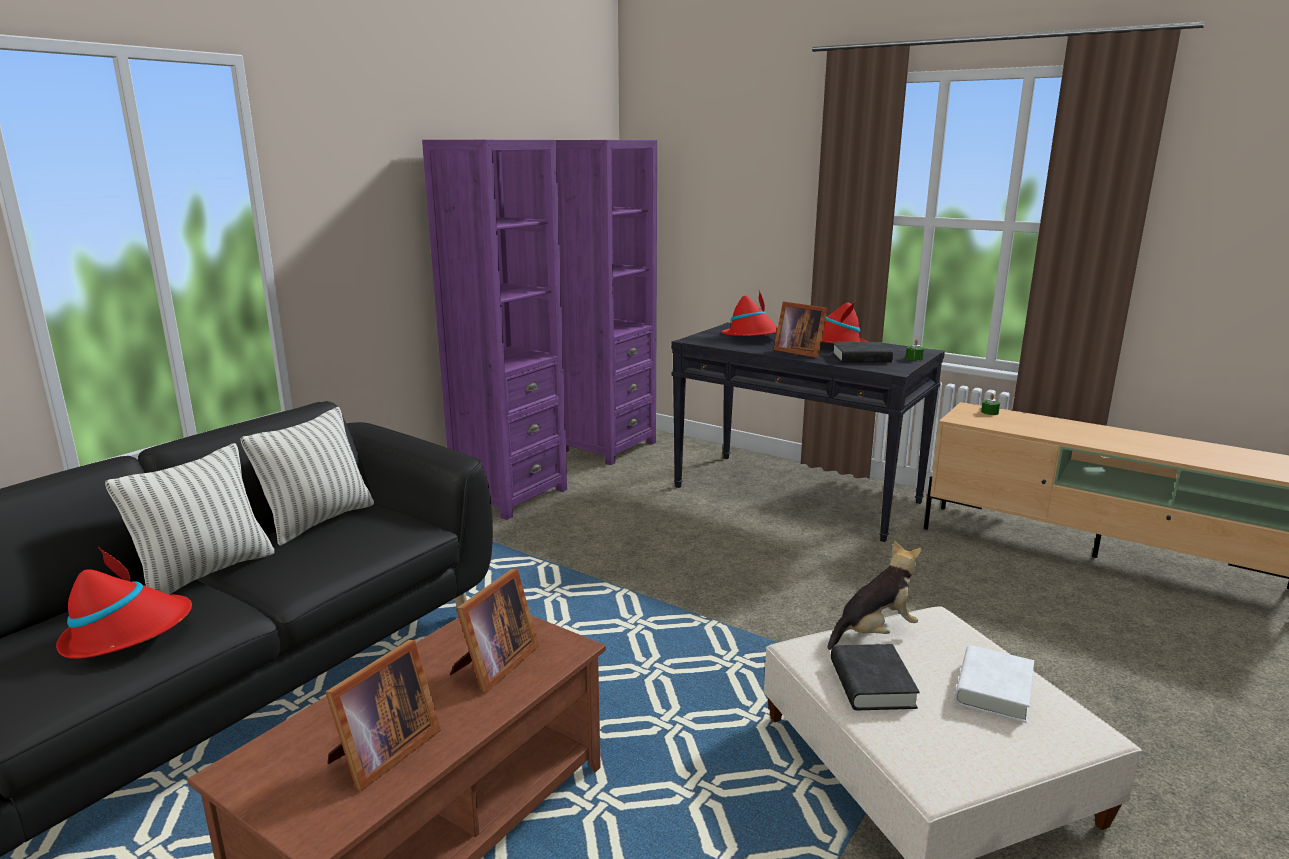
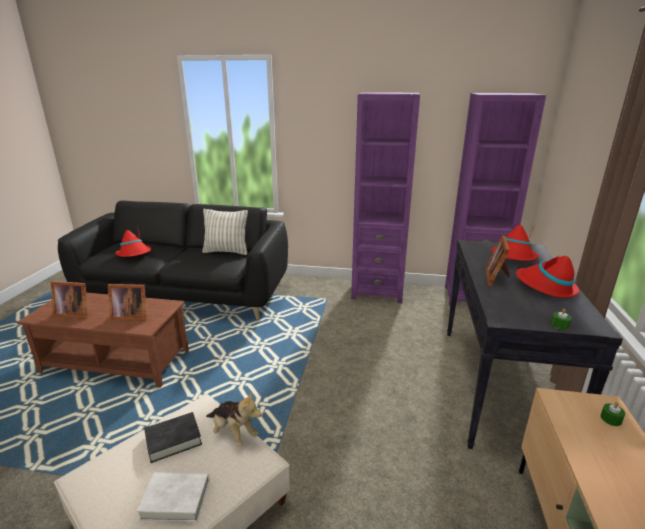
camera: 65 degrees right, 5 degrees up
(206, 573) = (179, 250): pillow -> none
(861, 358) = (518, 302): black book -> none

